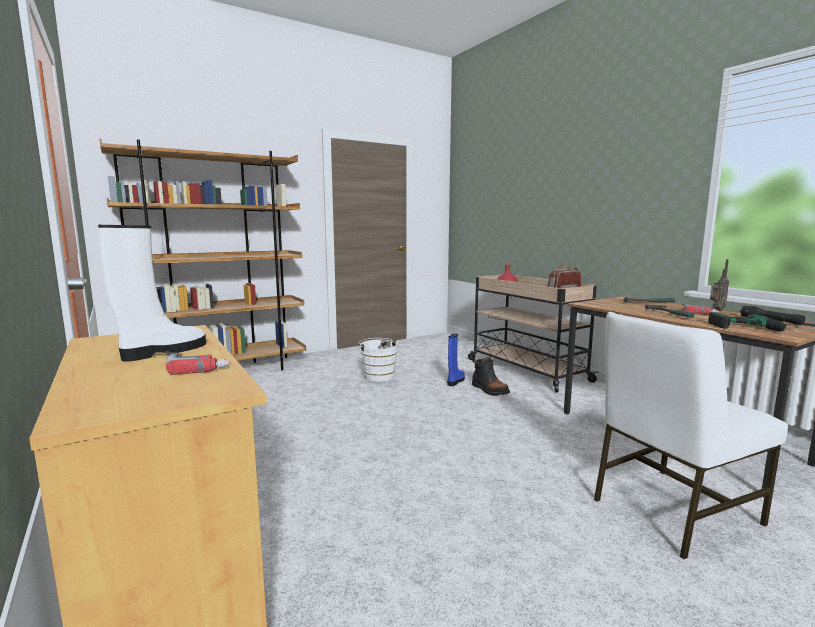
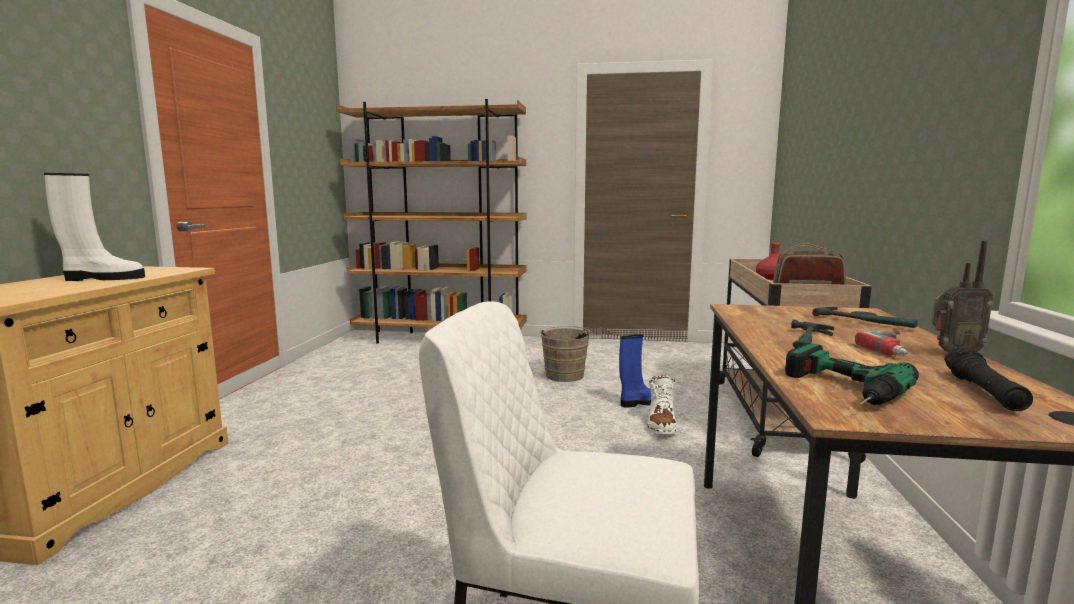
camera: 40 degrees right, 0 degrees up
(197, 364) = (70, 287): power drill -> none
(378, 376) = (565, 374): white bucket -> brown bucket
(489, 390) = (661, 425): black boot -> white boot

